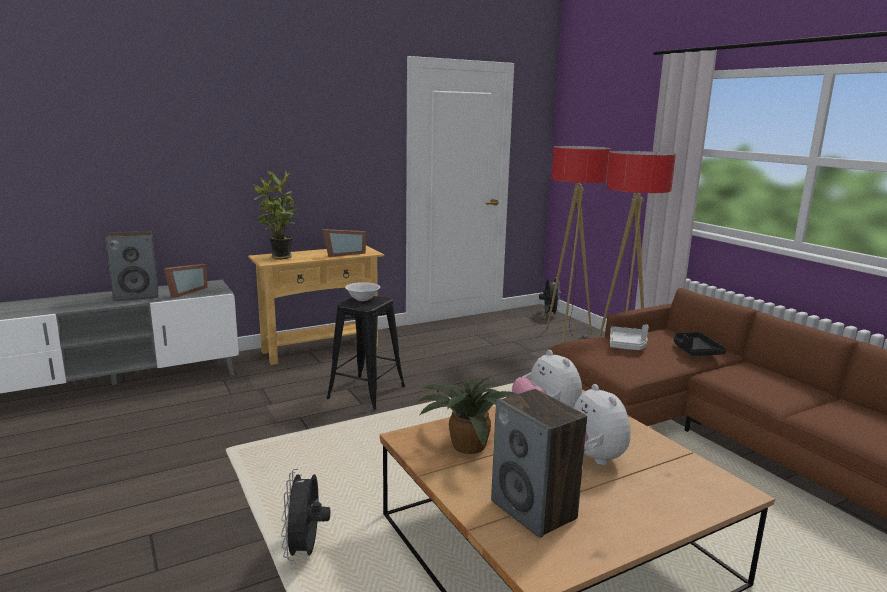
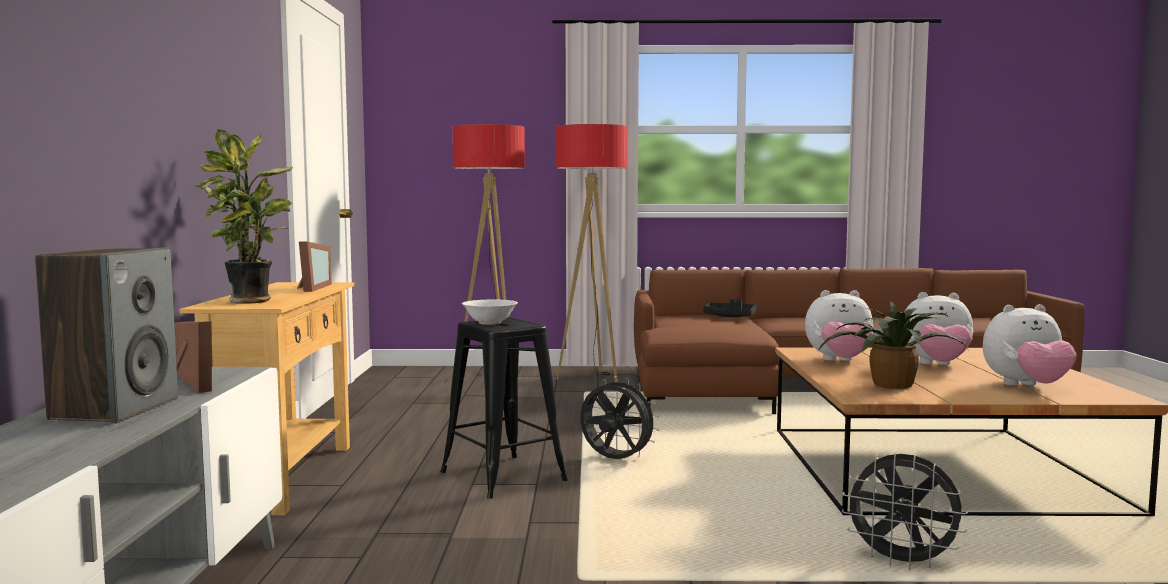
camera: 60 degrees left, 10 degrees down
(534, 510) = (1026, 386): speaker -> plush toy
(549, 315) = (415, 370): black fan -> black fan (615, 461)
(627, 345) = (695, 323): grey tray -> none

